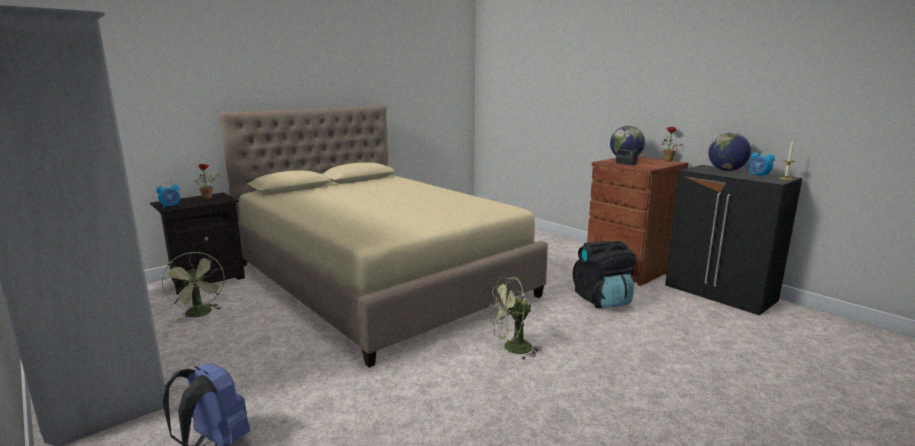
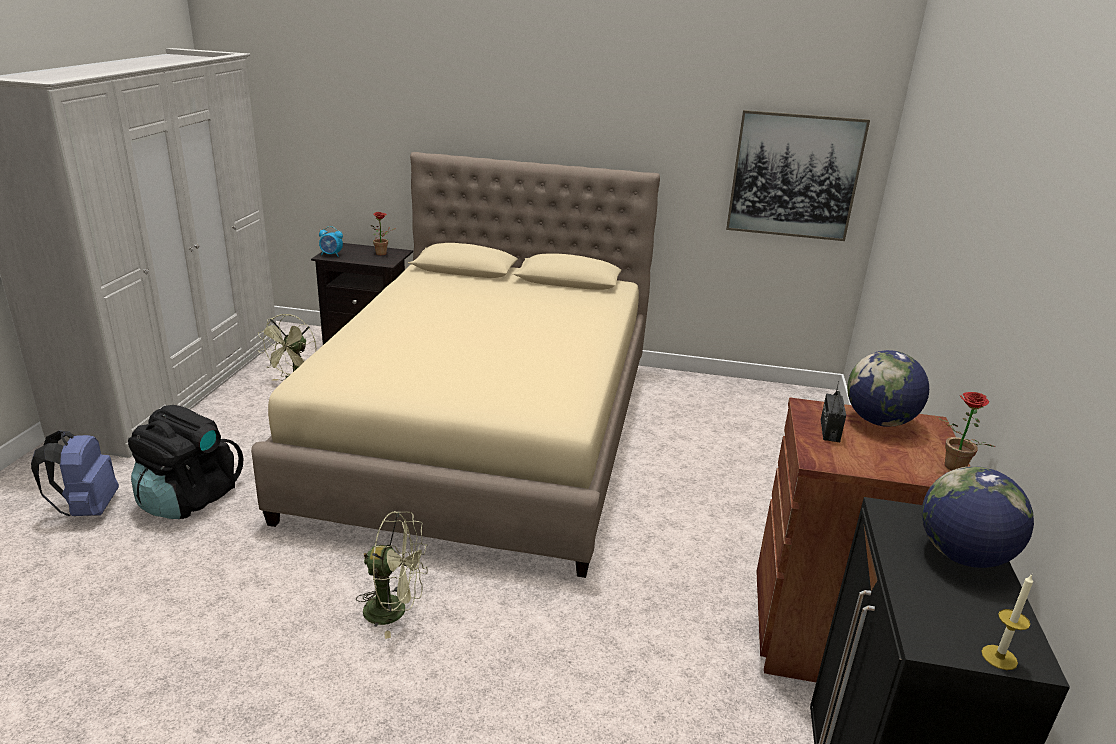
camera: 50 degrees right, 10 degrees up
(440, 98) = (794, 176): none -> picture
(512, 349) = (395, 610): green fan -> green fan turned 150 degrees clockwise
(602, 300) = (645, 645): black backpack -> black backpack (189, 499)
(758, 176) = (960, 610): alarm clock -> none

